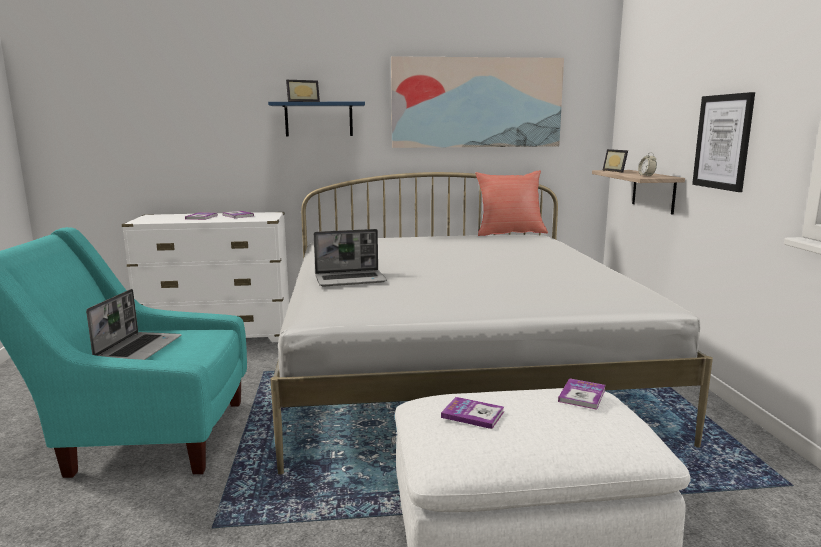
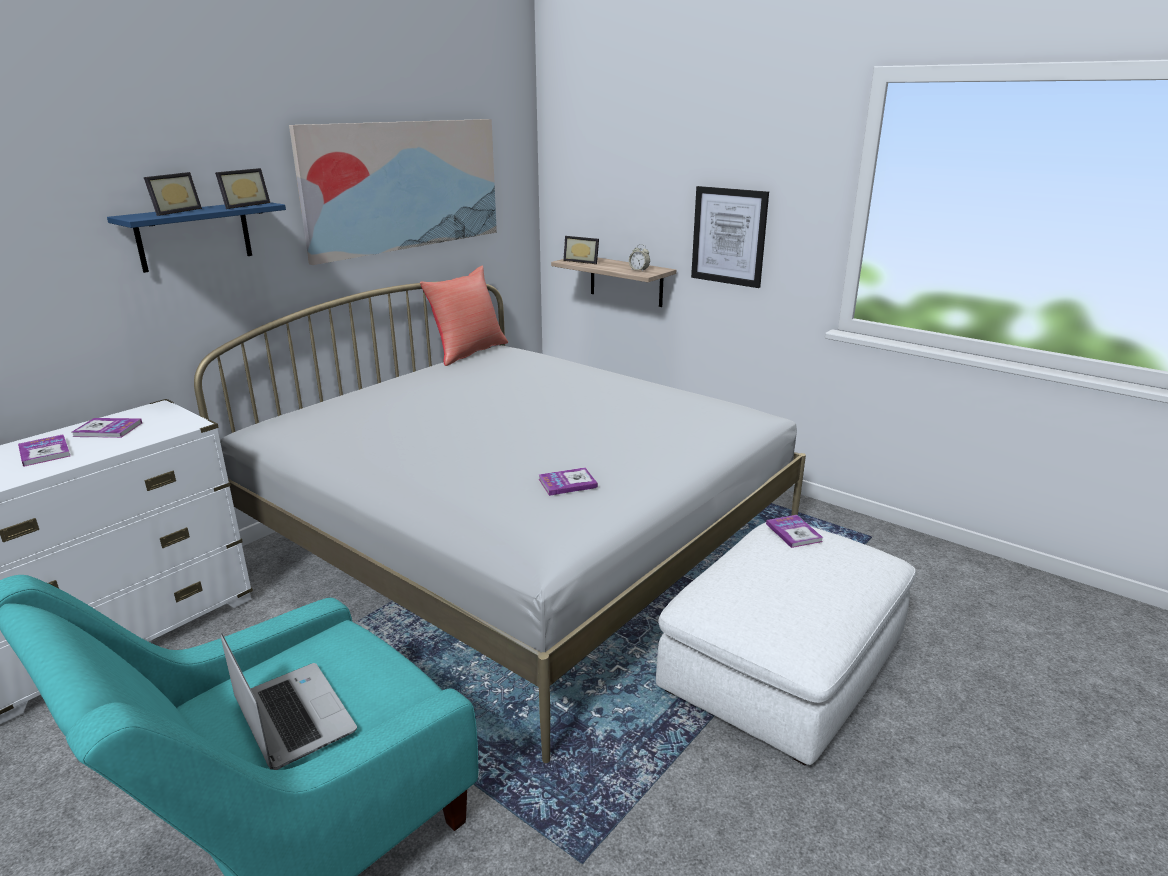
camera: 45 degrees left, 10 degrees up
(343, 101) = (242, 205): none -> picture frame
(351, 279) = (475, 489): laptop -> none
(473, 414) = (766, 594): book -> book (567, 483)

